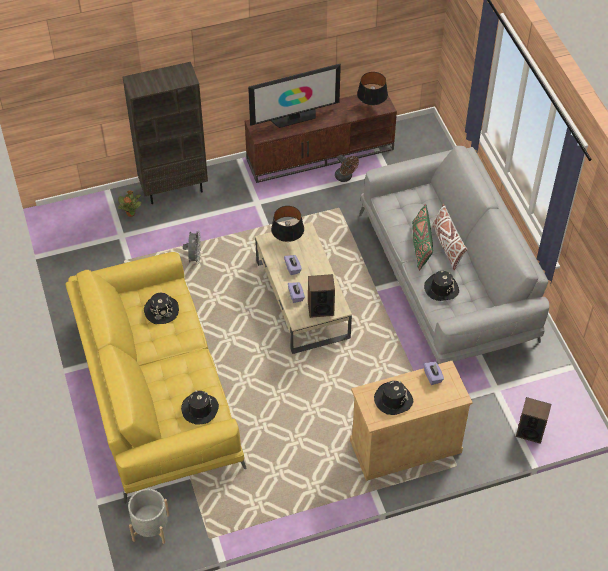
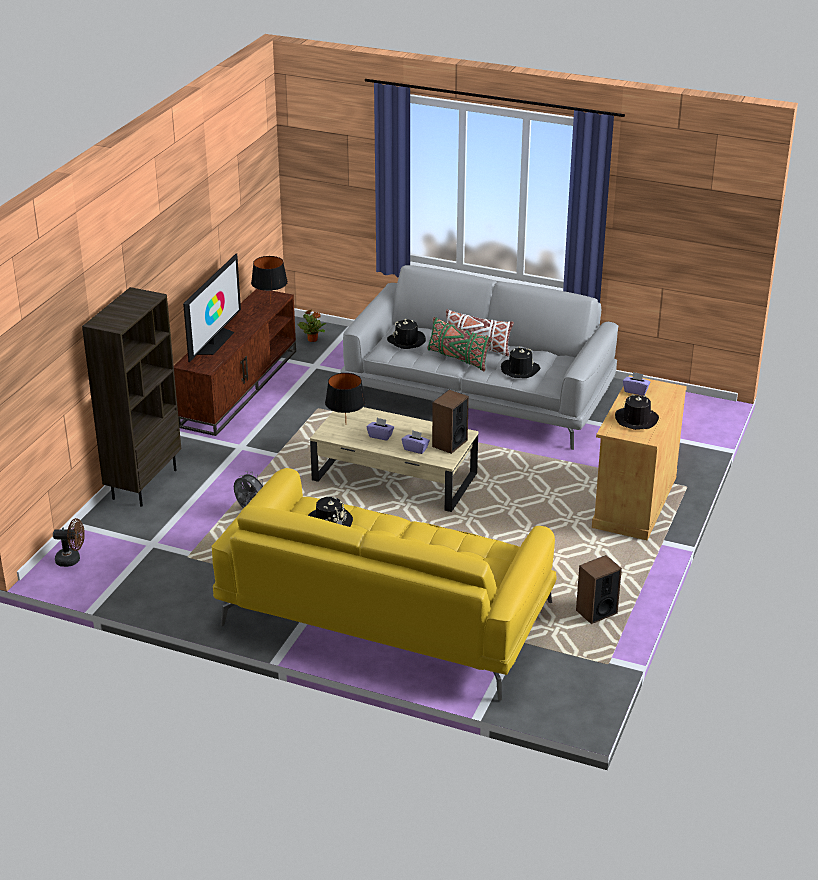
camera: 50 degrees left, 20 degrees down
(131, 213) = (132, 524): potted plant -> potted plant (312, 339)
(151, 527) = (551, 696): grey planter -> none
(200, 409) = (485, 553): black hat -> black hat (406, 341)
(345, 177) = (288, 388): brown fan -> brown fan (72, 560)
(530, 431) = (694, 435): speaker -> speaker (596, 612)

